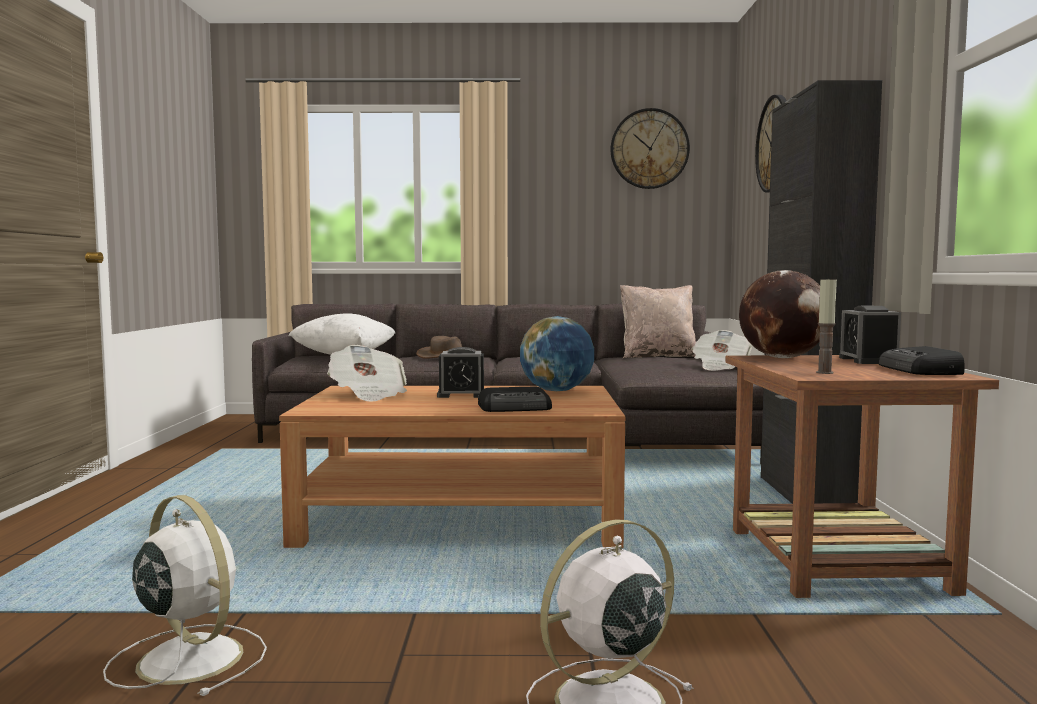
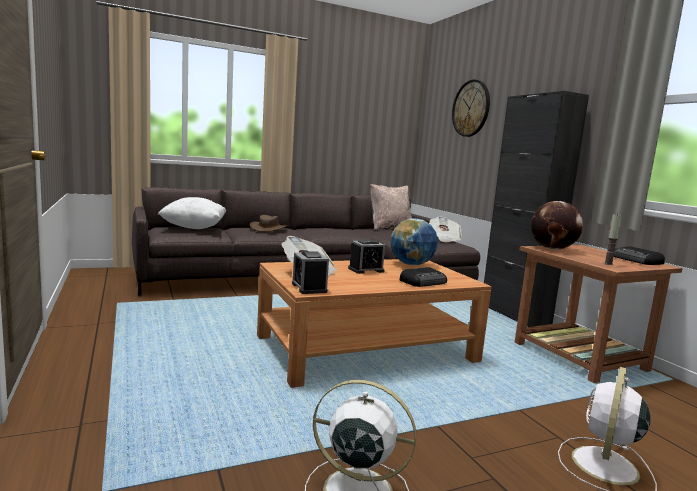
camera: 25 degrees left, 5 degrees up
(649, 149) = (378, 96): wall clock -> none
(868, 360) = (593, 251): alarm clock -> alarm clock (309, 288)

